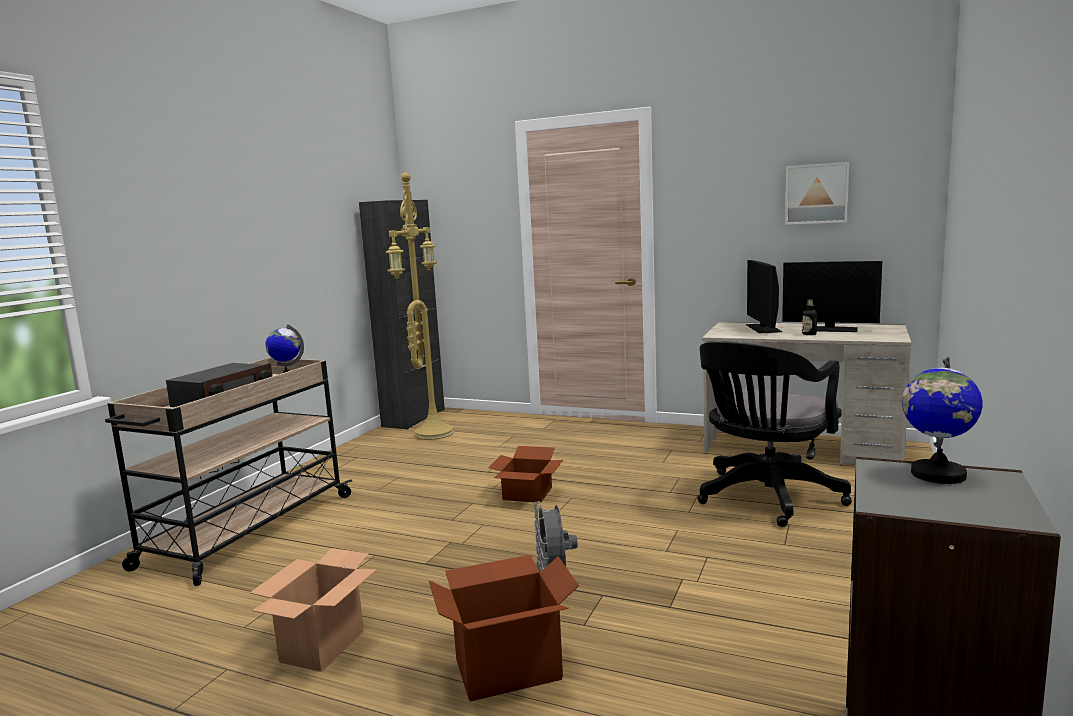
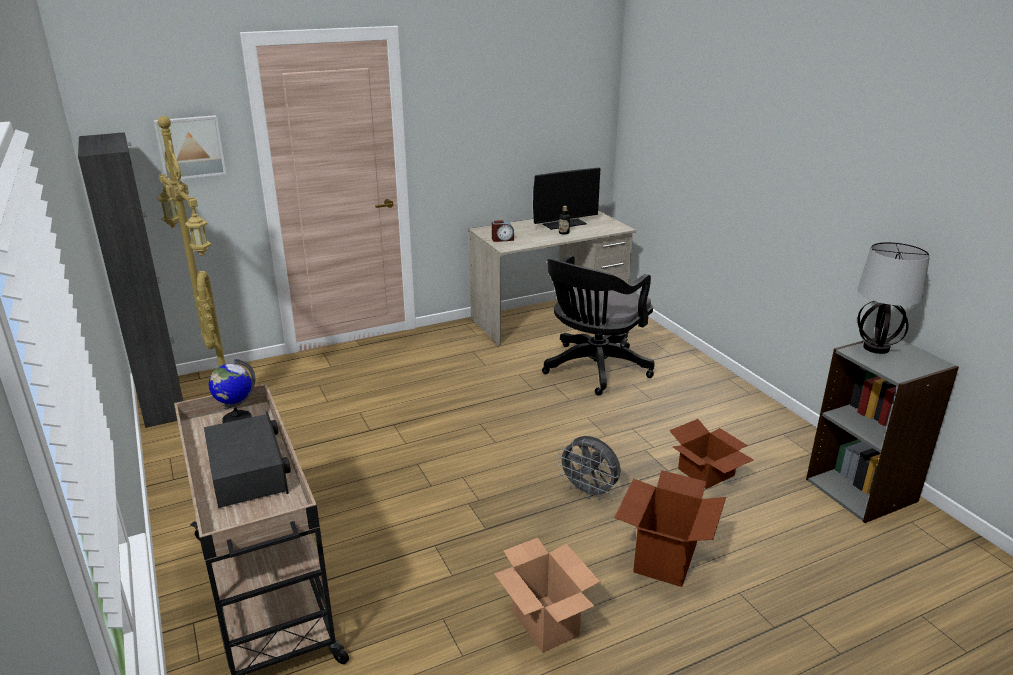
camera: 50 degrees left, 15 degrees up
(526, 494) = (442, 436): cardboard box -> cardboard box (706, 473)
(729, 330) = (502, 239): none -> alarm clock
(763, 328) = (519, 231): monitor -> none
(766, 498) = (593, 370): black office chair -> black office chair turned 45 degrees clockwise
(816, 194) = (538, 111): picture -> picture (190, 147)
(937, 474) = (877, 348): globe -> table lamp

